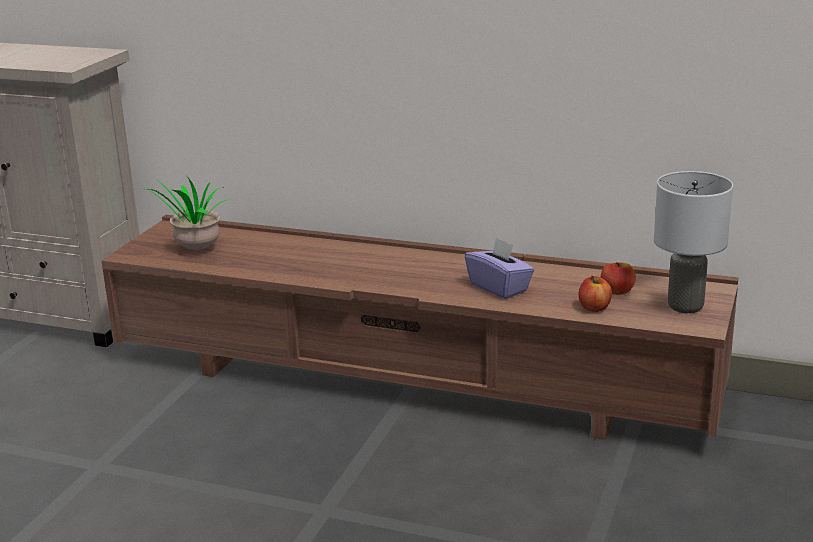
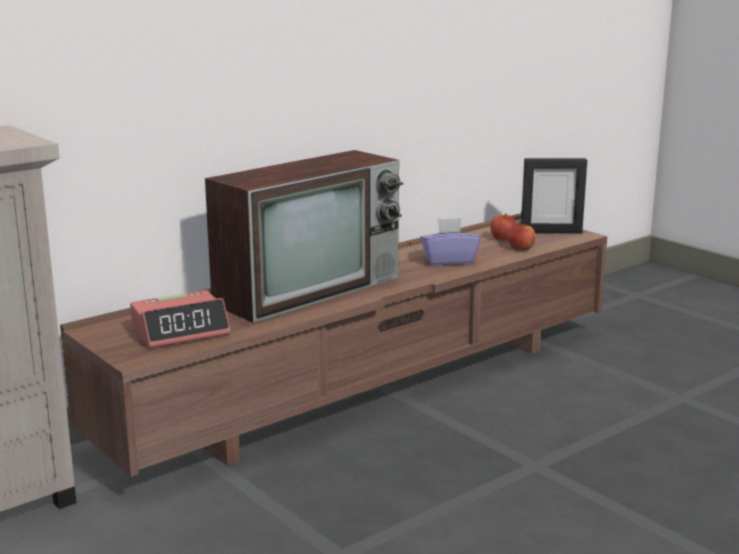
camera: 60 degrees left, 5 degrees down
(195, 250) = (181, 331): potted plant -> alarm clock
(340, 260) = (310, 289): none -> television
(687, 307) = (551, 231): white table lamp -> picture frame

